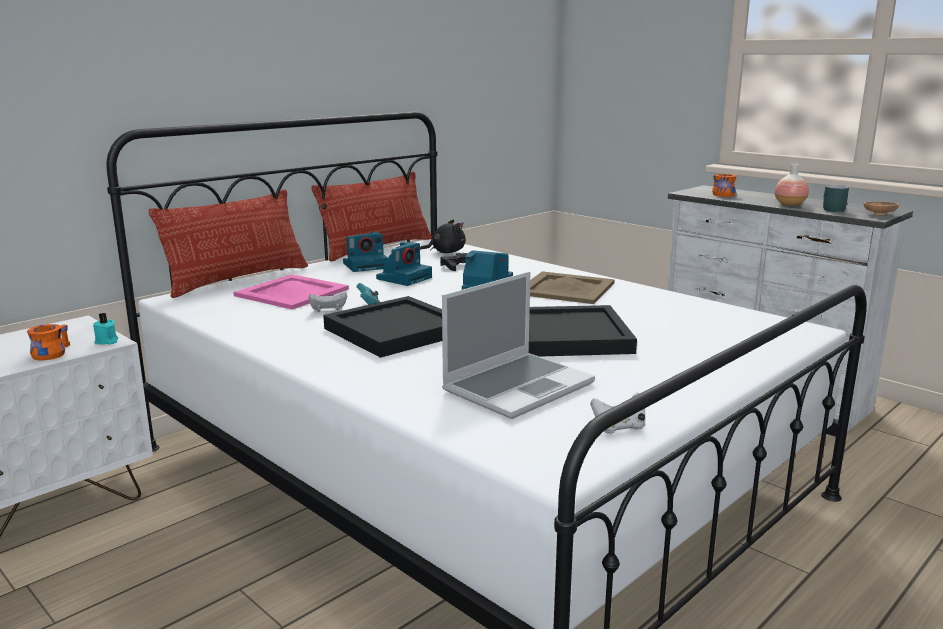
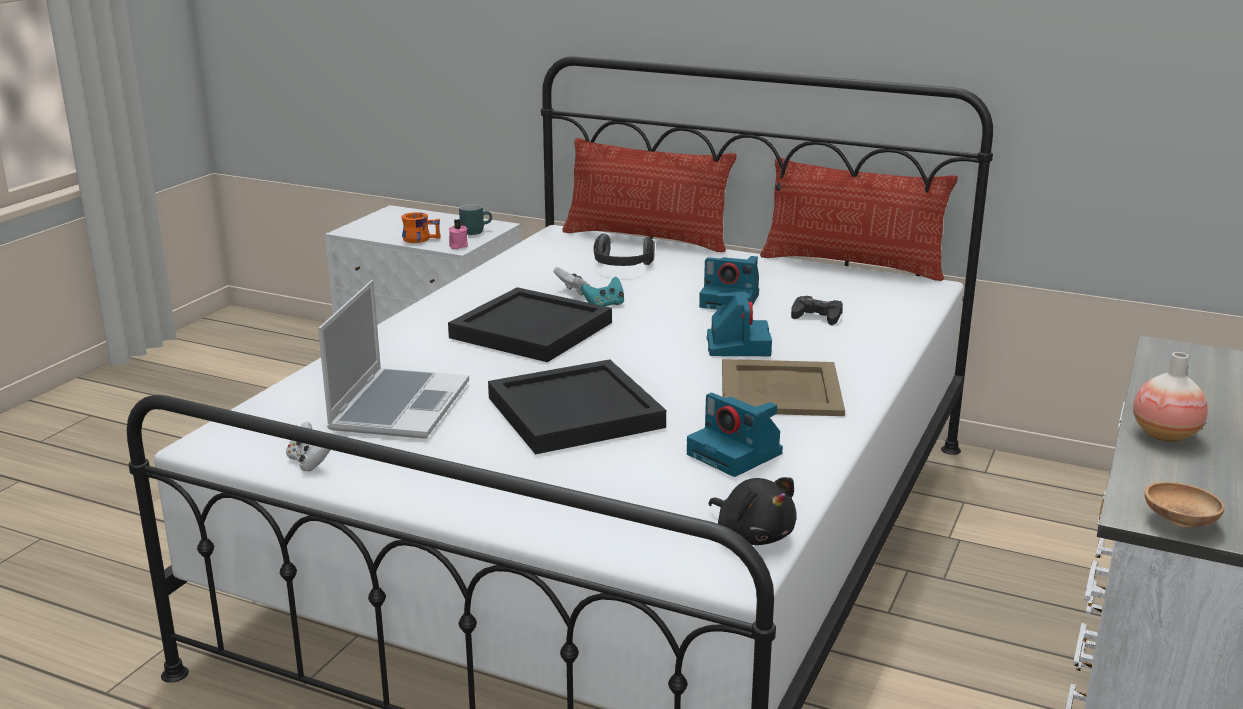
camera: 70 degrees right, 5 degrees up
(107, 341) = (457, 246): turquoise candle -> pink candle
(292, 293) = (621, 267): pink tray -> headphones
(366, 265) = (765, 274): camera -> camera (736, 454)
(445, 252) = (881, 300): black plush toy -> black plush toy (753, 535)
(518, 386) = (399, 406): laptop -> laptop turned 105 degrees counterclockwise
(720, 194) = (1192, 374): orange mug -> none
(830, 209) = (1168, 472): turquoise mug -> turquoise mug (475, 231)

